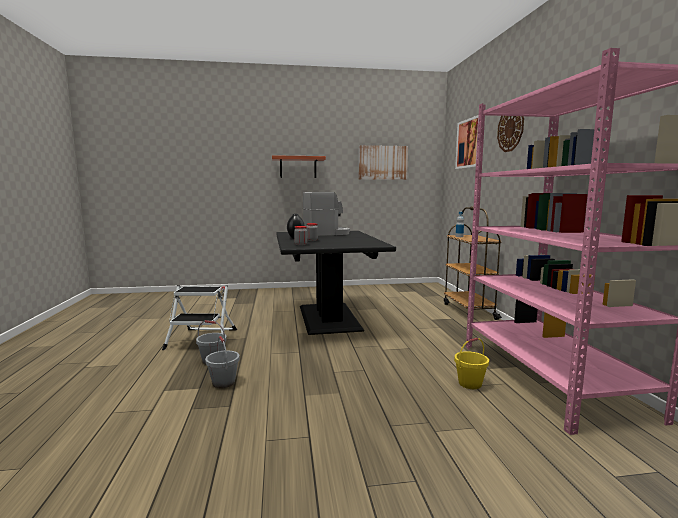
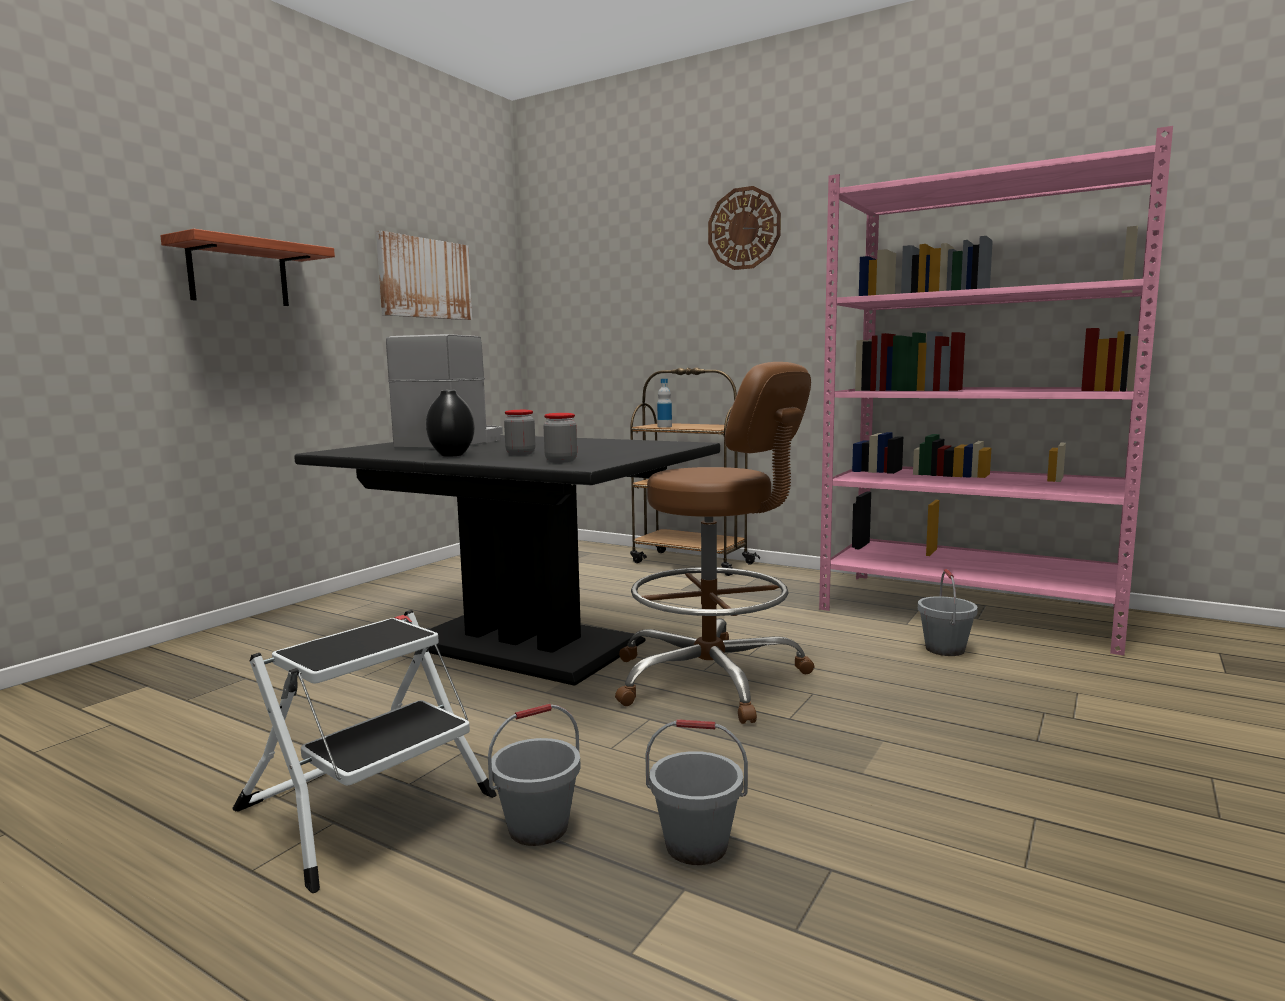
camera: 50 degrees left, 0 degrees up
(347, 351) = (712, 680): none -> brown stool
(469, 143) = (617, 251): picture -> none
(470, 384) = (945, 649): yellow bucket -> grey bucket

